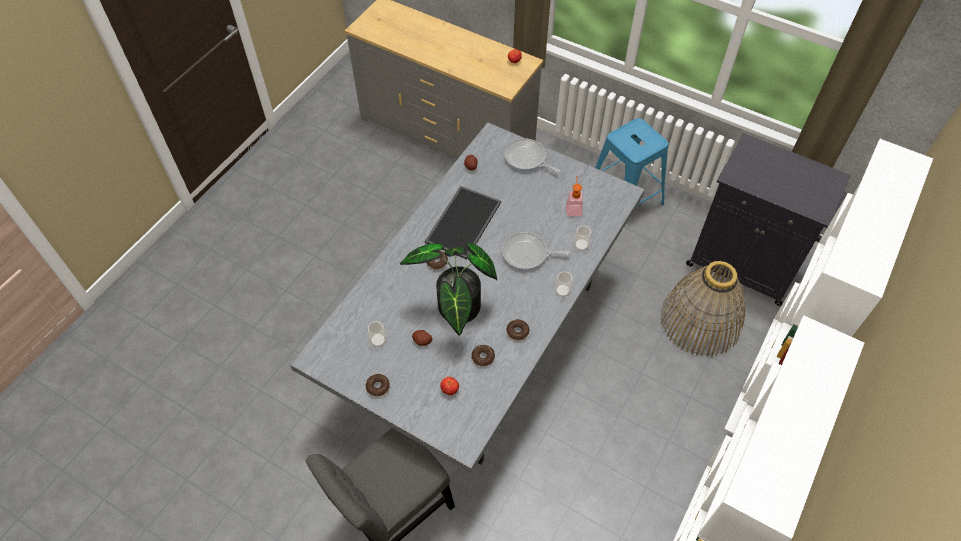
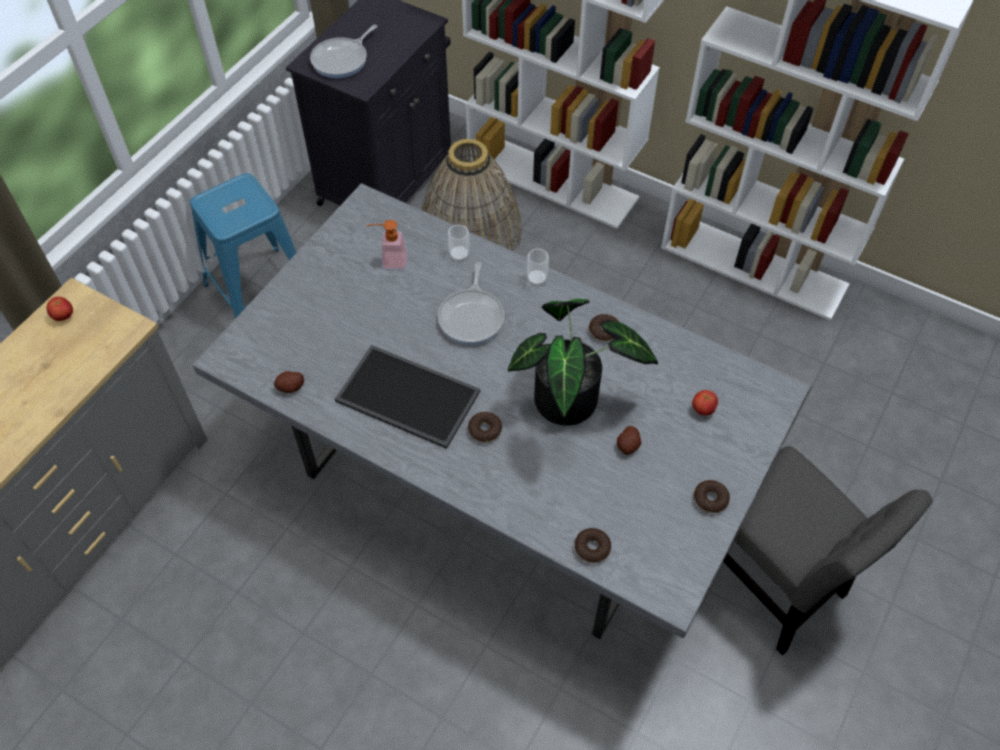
camera: 90 degrees left, 0 degrees up
(378, 341) = (633, 504): cup -> none
(483, 357) = (648, 371): donut -> donut (592, 548)
(527, 159) = (285, 313): frying pan -> frying pan (342, 60)

